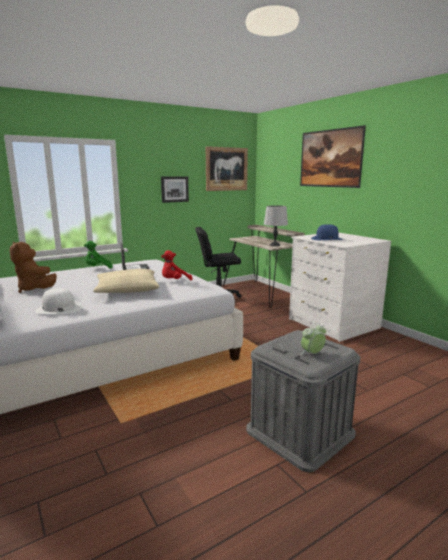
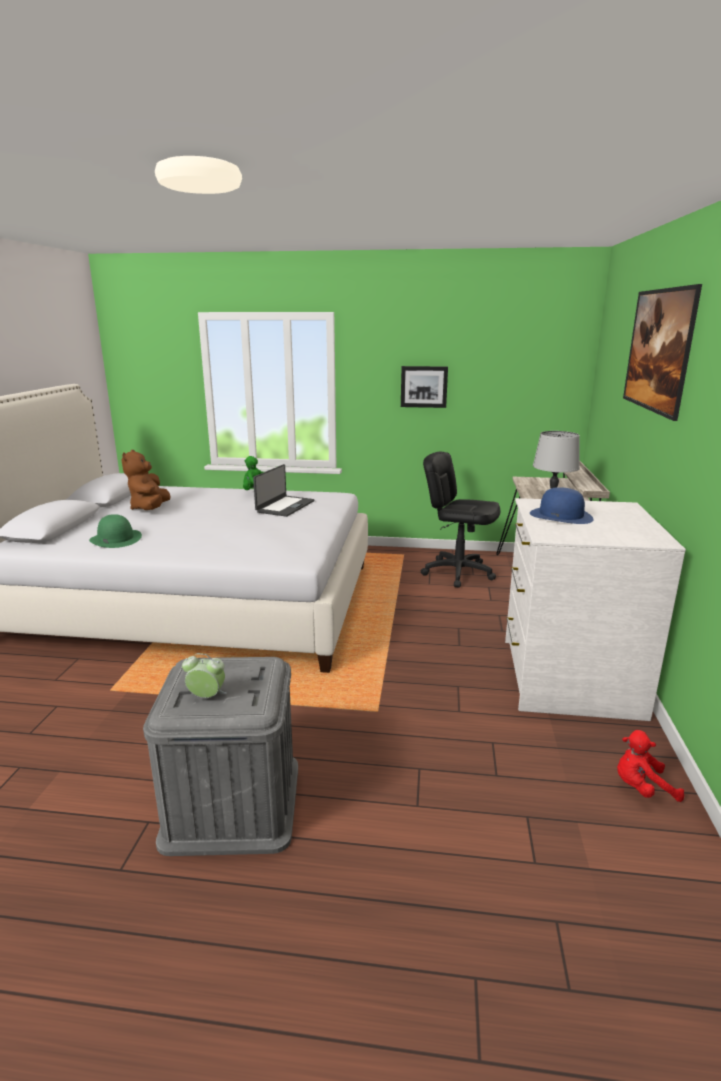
camera: 40 degrees right, 5 degrees up
(58, 308) = (115, 539): white hat -> green hat
(127, 289) = (215, 532): beige pillow -> none
(174, 281) = (285, 534): red plush toy -> red plush toy (641, 788)
(226, 169) = (528, 354): picture -> none

